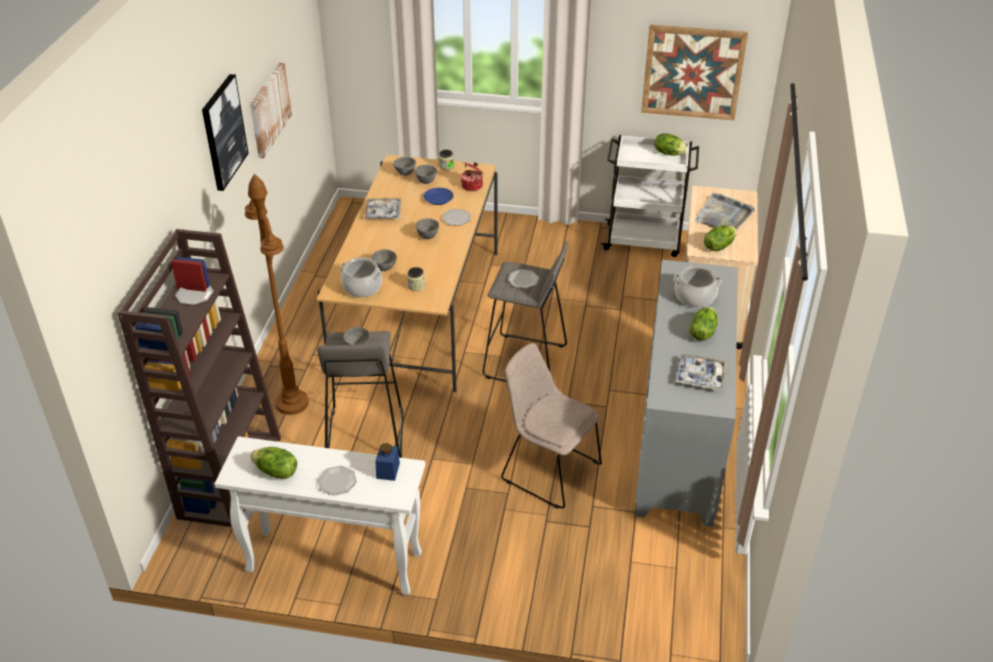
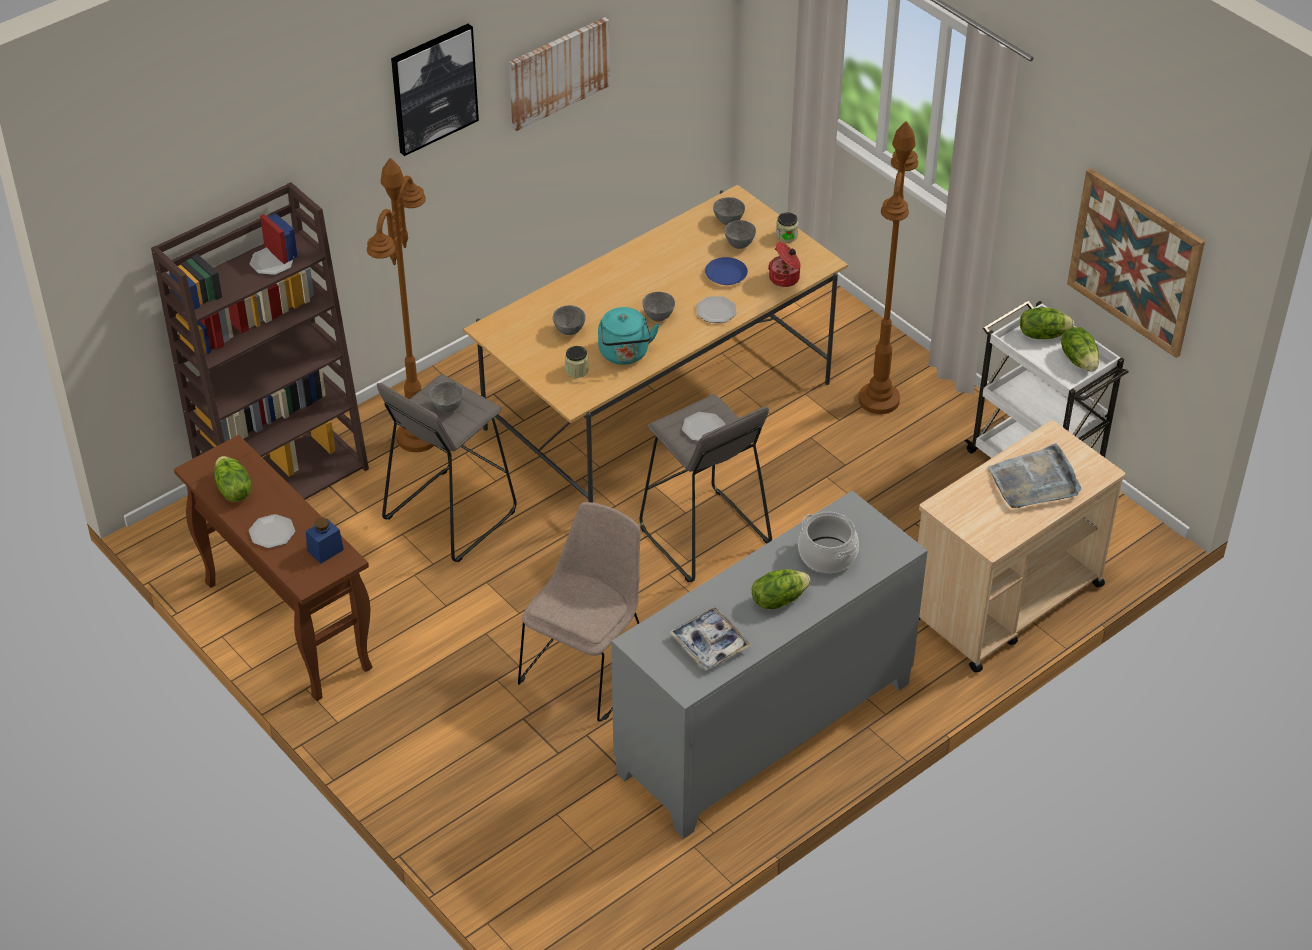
camera: 40 degrees right, 5 degrees up
(332, 563) = (286, 625): white console table -> brown console table
(362, 287) = (521, 341): cooking pot -> none
(383, 213) = (645, 261): tray -> none
(433, 264) = (625, 354): none -> turquoise kettle
(532, 249) = (879, 400): none -> brown floor lamp
(548, 470) = (587, 668): beige chair -> beige chair turned 45 degrees clockwise
(718, 246) = (972, 515): lettuce -> lettuce (1043, 334)

